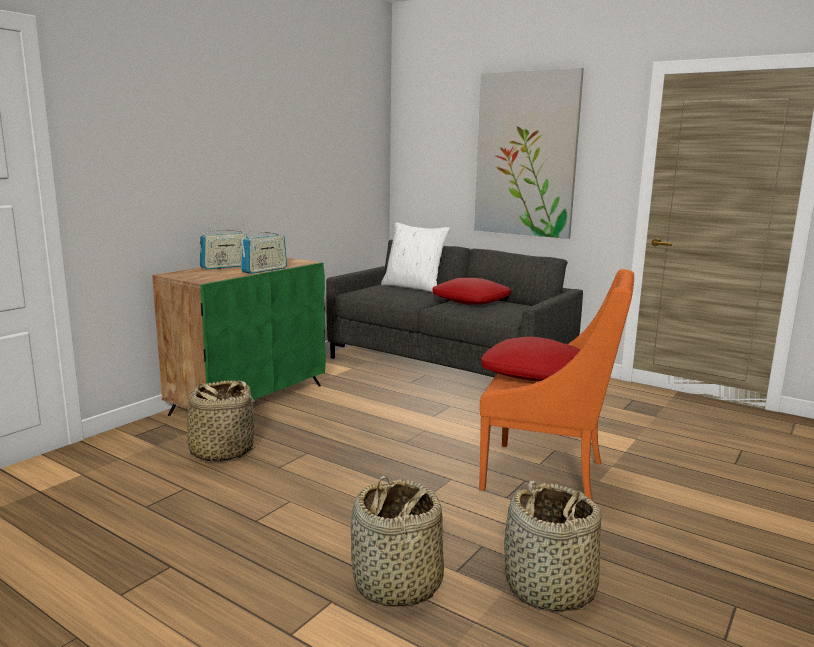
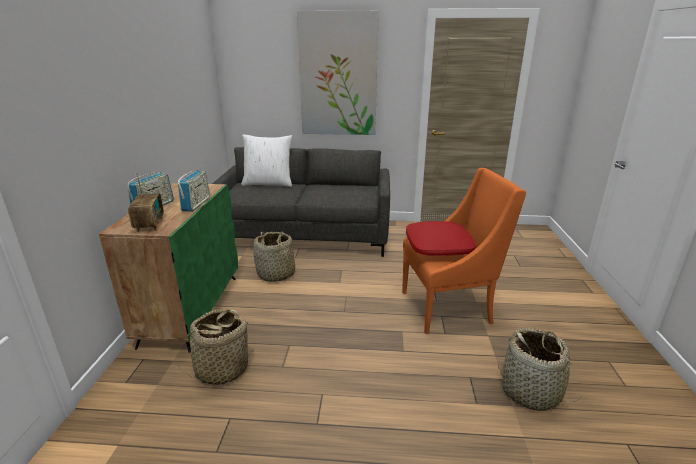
camera: 30 degrees left, 10 degrees up
(199, 276) = (149, 225): none -> radio
(397, 584) = (458, 432): basket -> basket (276, 274)
(471, 301) = (324, 189): red pillow -> none

